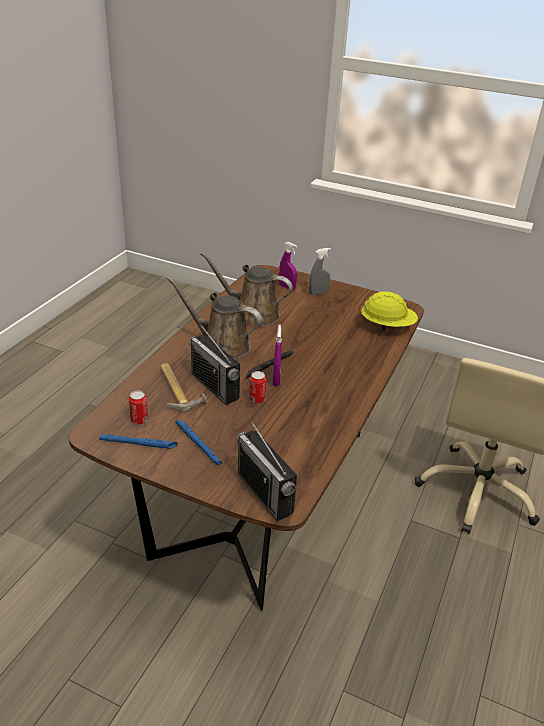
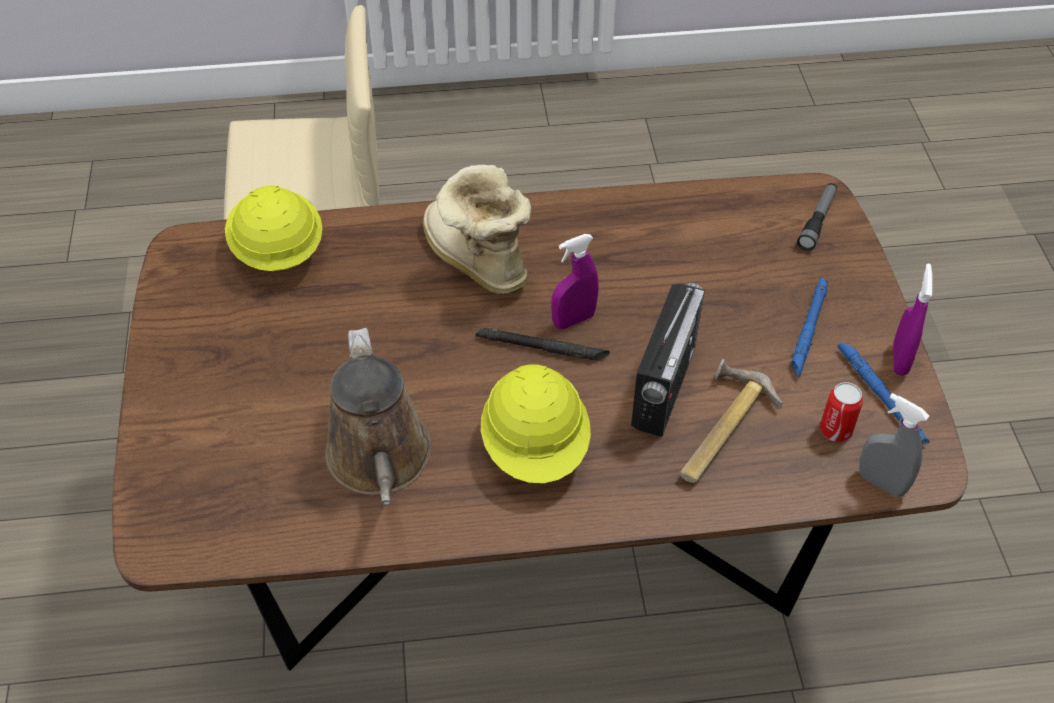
camera: 120 degrees left, 15 degrees up
(221, 345) = (536, 447): brown watering can -> yellow hard hat
(257, 399) = (645, 318): can -> none
(265, 493) = (817, 221): radio -> flashlight
(287, 287) = (215, 462): purple spray bottle -> purple spray bottle (900, 360)
(318, 293) = (210, 396): grey spray bottle -> grey spray bottle (881, 483)
(337, 369) = (474, 262): none -> boot

